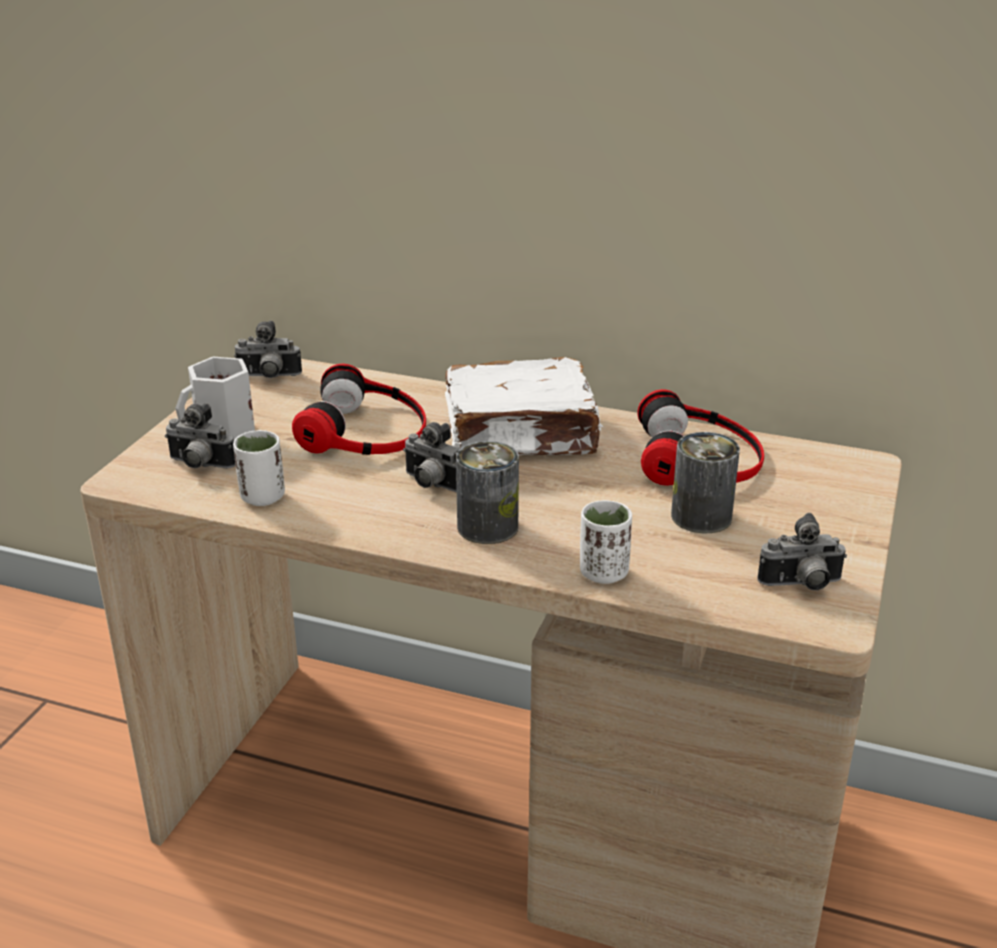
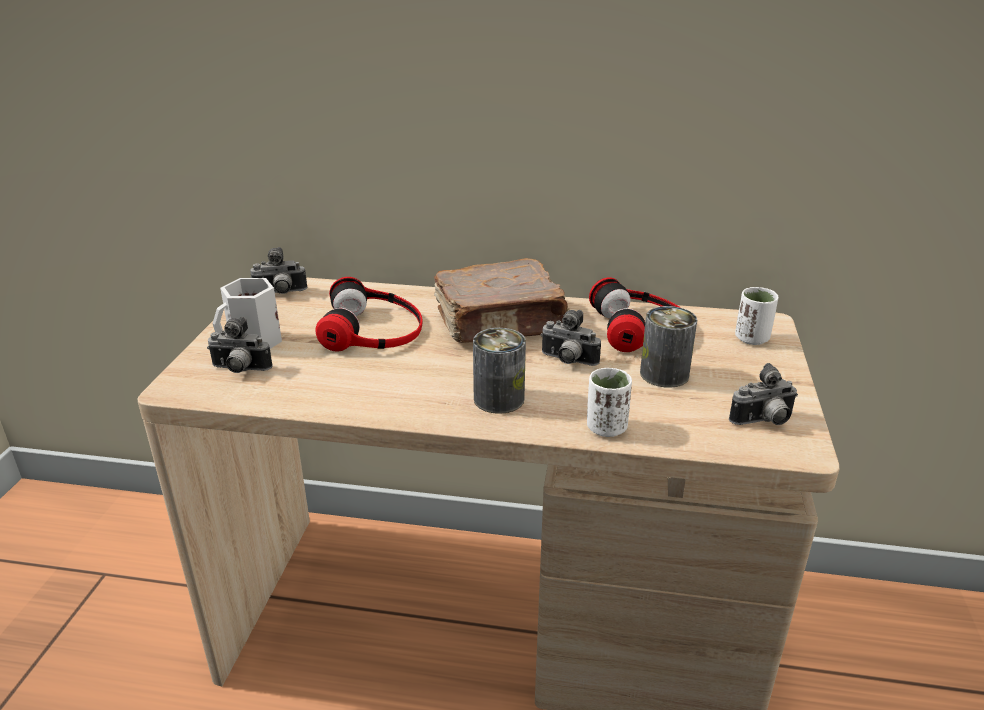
camera: 10 degrees left, 0 degrees up
(262, 497) = (302, 392): white cup -> white cup (751, 338)
(431, 485) = (441, 368): camera -> camera (567, 361)
(523, 436) = (501, 323): white book -> brown book

